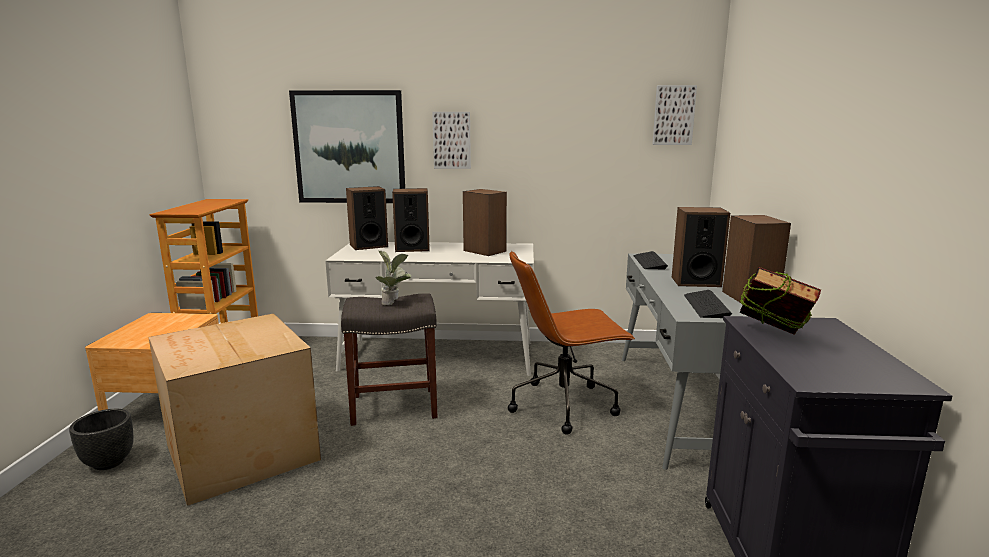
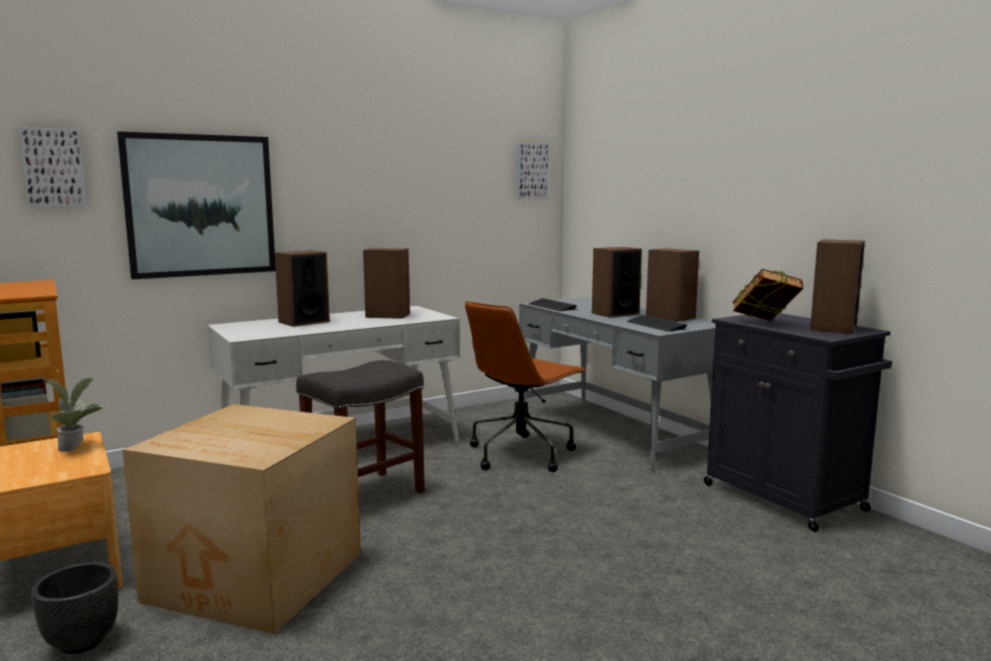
camera: 35 degrees left, 5 degrees down
(368, 246) = (243, 325): speaker -> speaker (833, 328)
(394, 303) = (368, 371): potted plant -> potted plant (78, 447)
(452, 140) = (326, 195): picture -> picture (53, 168)

